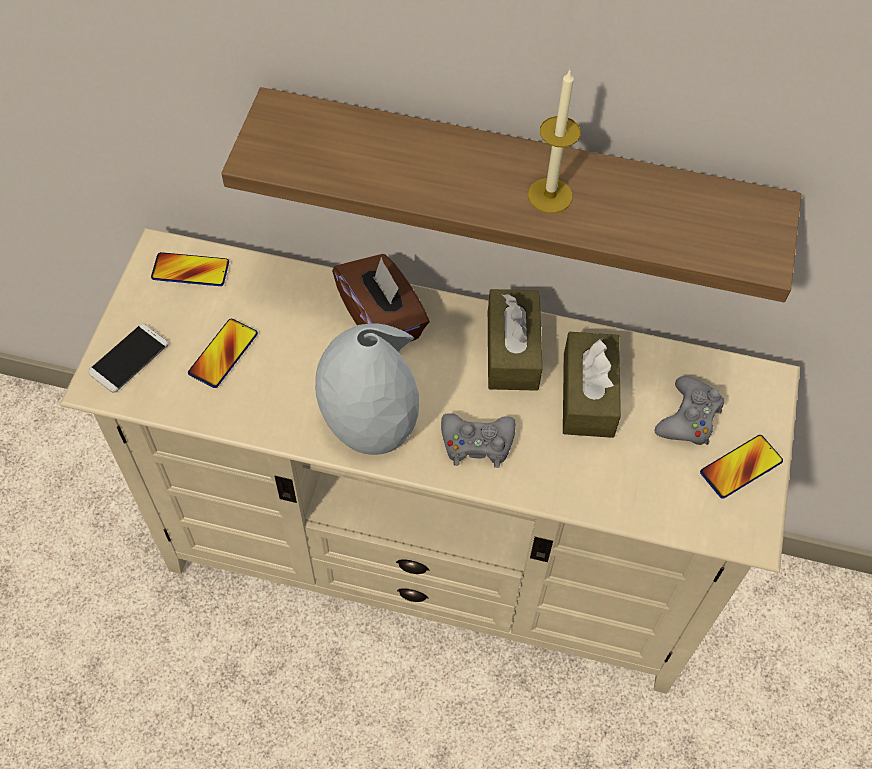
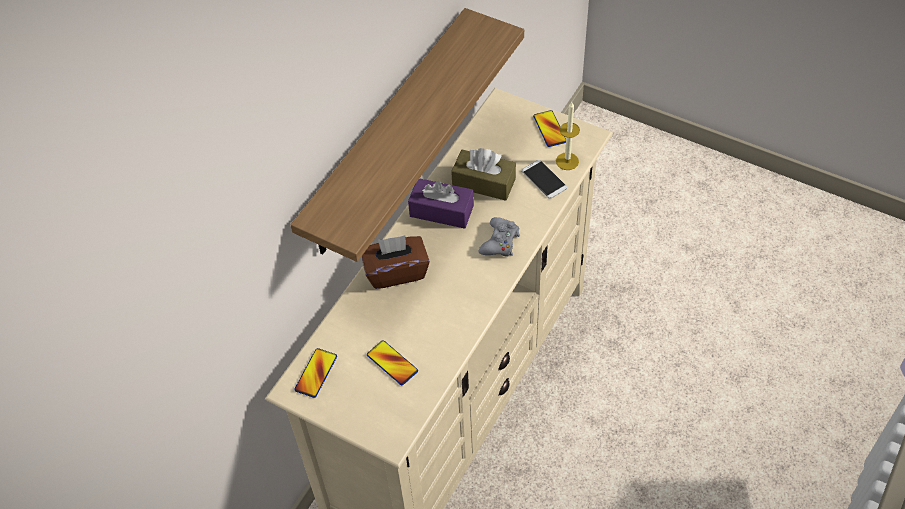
camera: 70 degrees left, 5 degrees down
(129, 358) = (377, 419): phone -> phone (544, 179)
(371, 422) = (469, 291): grey vase -> none
(512, 350) = (441, 211): brown tissue box -> purple tissue box
(550, 195) = (430, 105): candle -> candle (567, 161)
(689, 418) = (513, 142): grey game controller -> none

